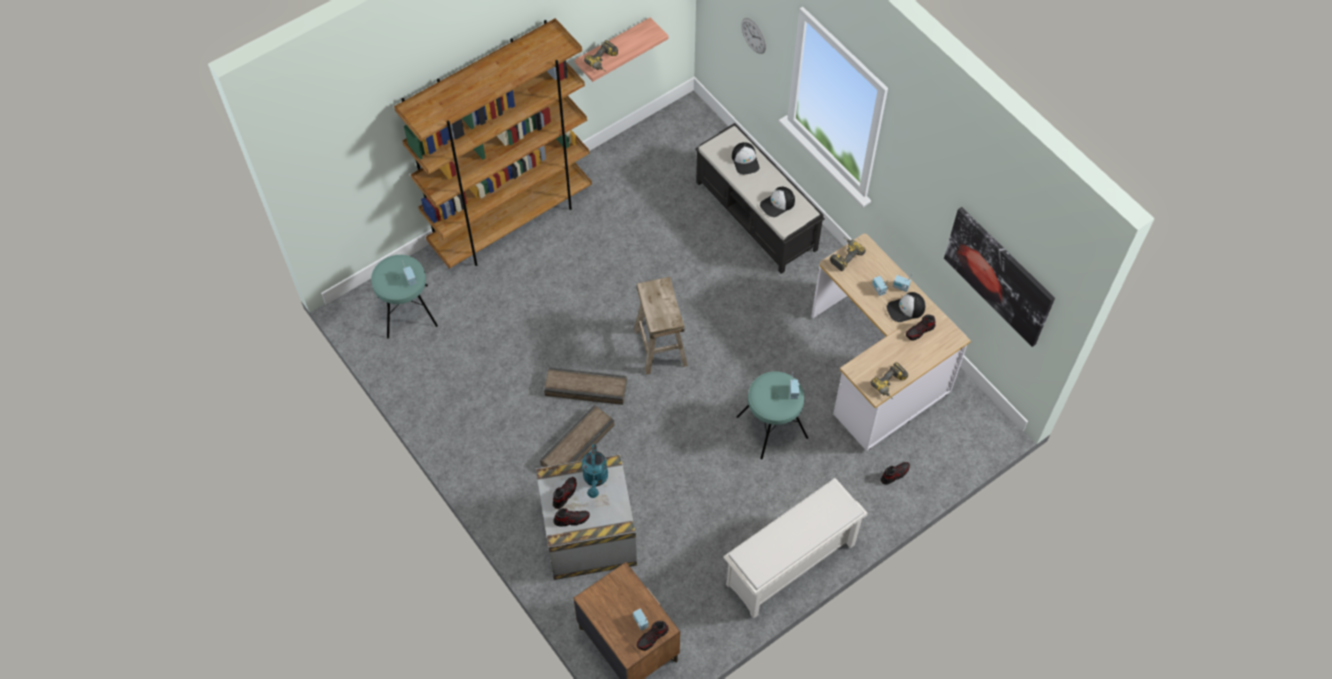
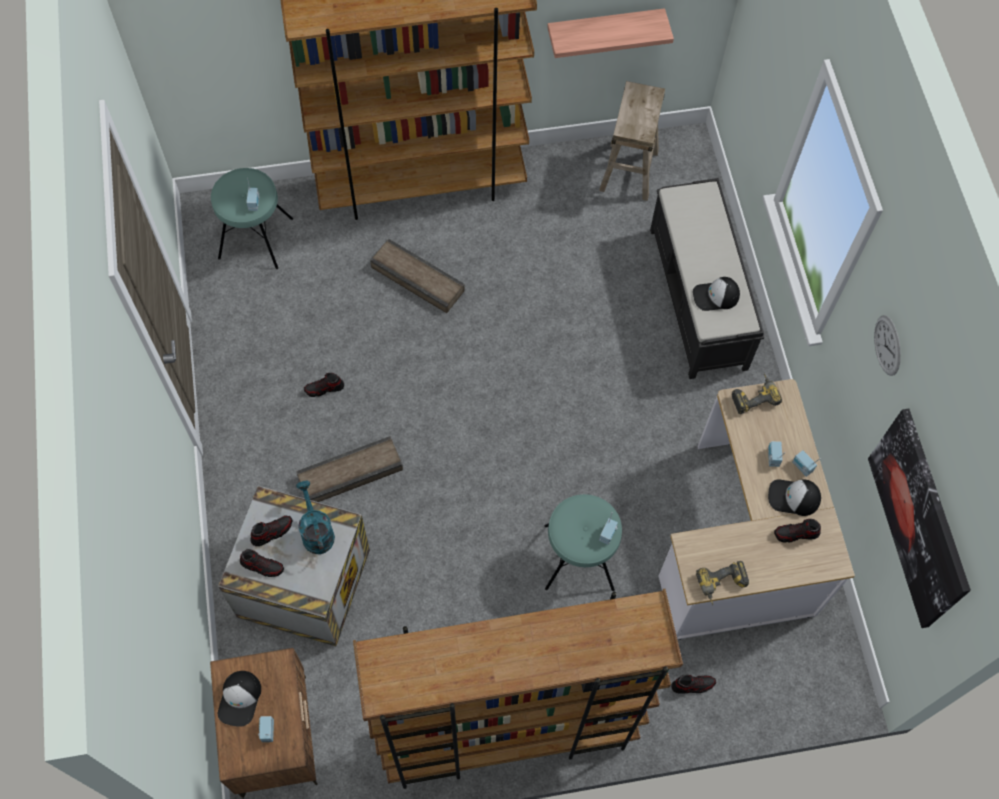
camera: 25 degrees right, 5 degrees up
(585, 387) = (396, 411): crate -> crate (418, 278)
(595, 479) = (316, 531): turquoise watering can -> turquoise watering can turned 135 degrees clockwise
(604, 62) = (579, 39): power drill -> none
(652, 637) = (270, 757): shoe -> shoe (324, 388)
(660, 347) = (504, 402): beige stool -> beige stool (628, 170)
(745, 161) = (706, 228): cap -> cap (240, 699)
(753, 35) = (772, 78): wall clock -> wall clock (887, 345)
(790, 566) = (508, 735): white shoe rack -> brown bookcase

